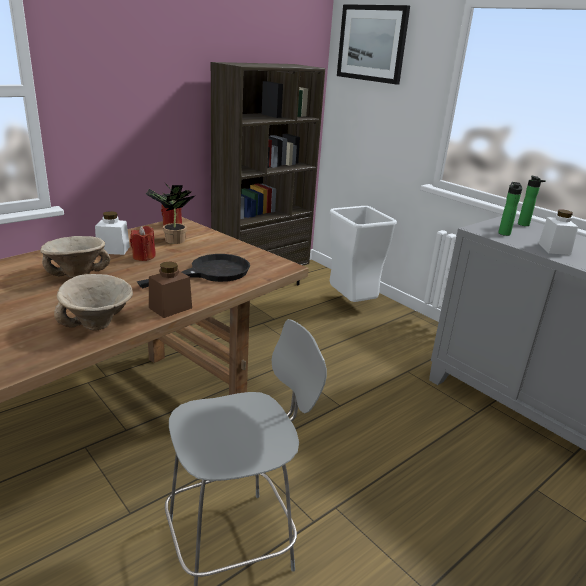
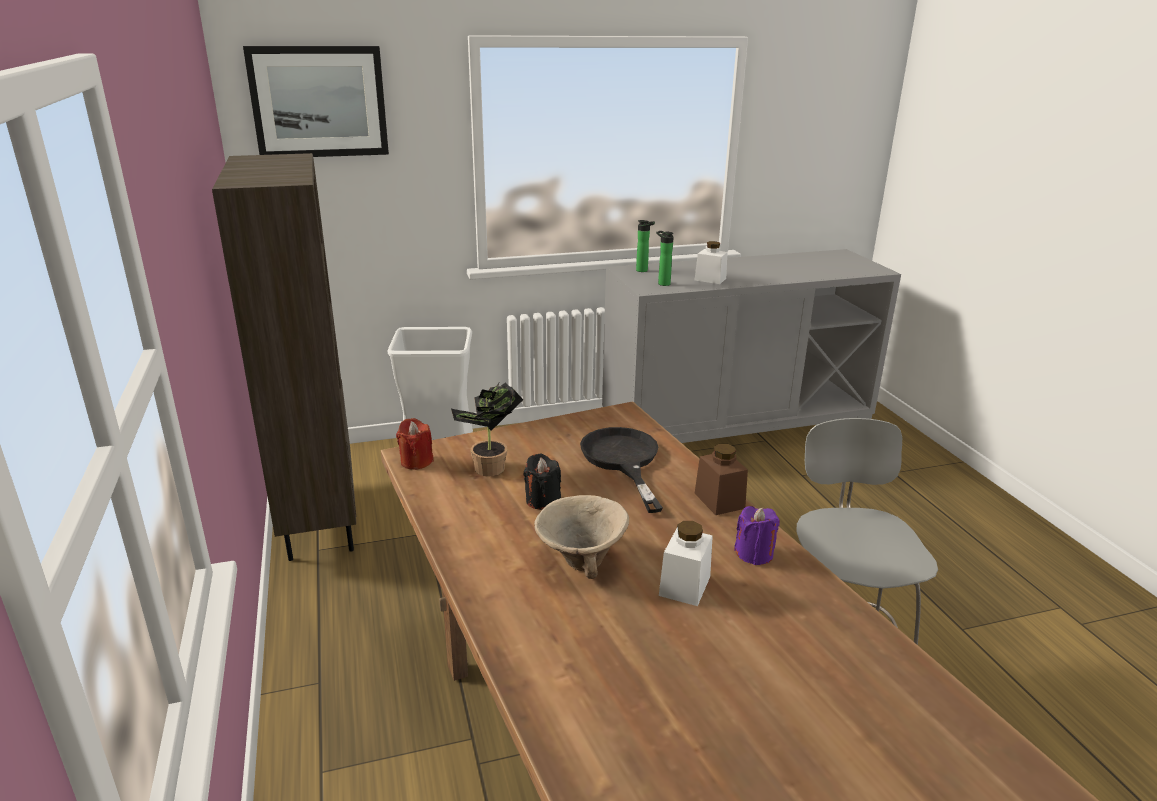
camera: 65 degrees left, 0 degrees up
(99, 324) = (754, 554): beige bowl -> purple candle
(113, 250) = (498, 523): white jar -> white jar (684, 586)
(144, 257) = (542, 500): red candle -> black candle

